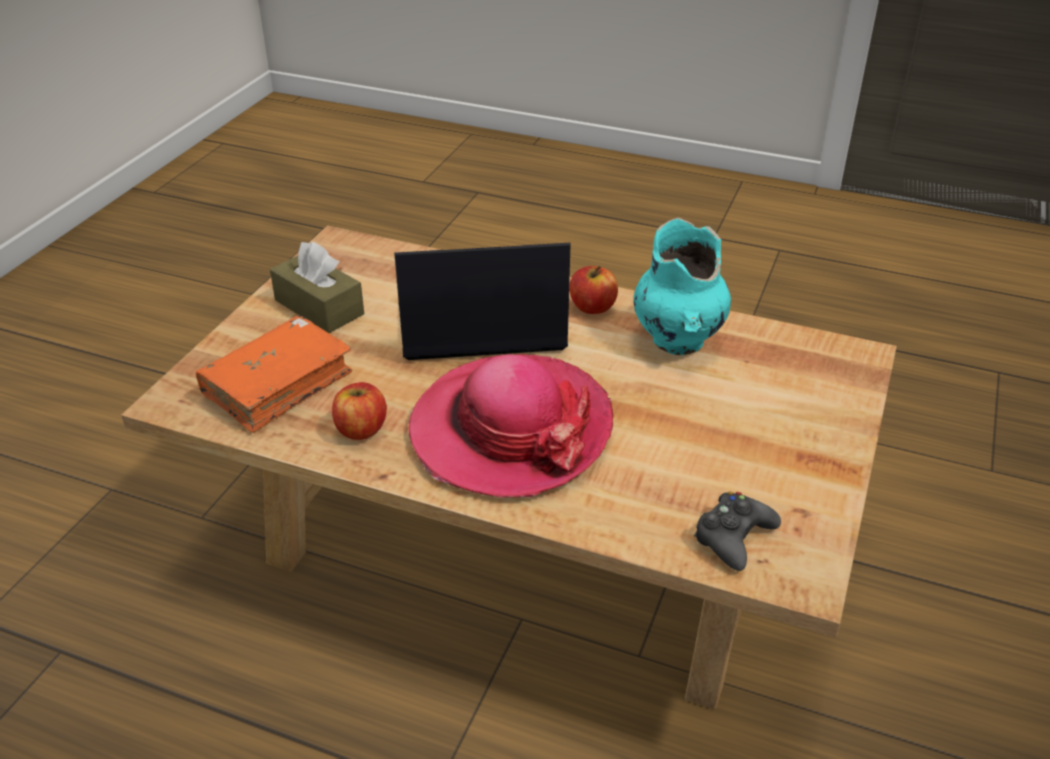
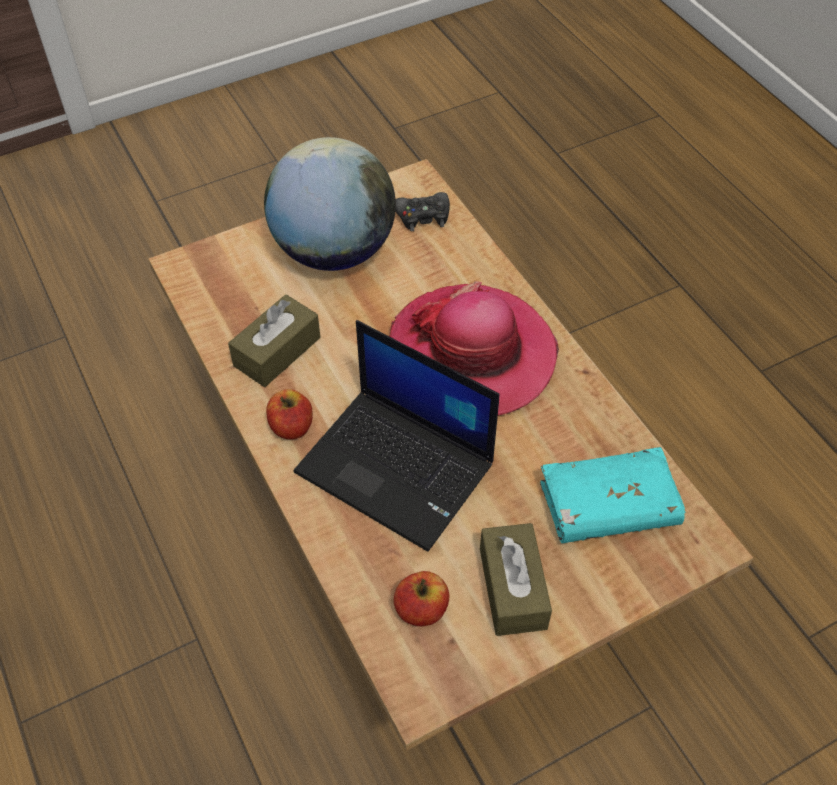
camera: 140 degrees left, 15 degrees up
(278, 385) = (608, 506): orange book -> turquoise book
(361, 429) = (573, 419): apple -> apple (421, 609)
(678, 342) = (277, 351): turquoise vase -> brown tissue box
(762, 443) = (333, 251): none -> globe

